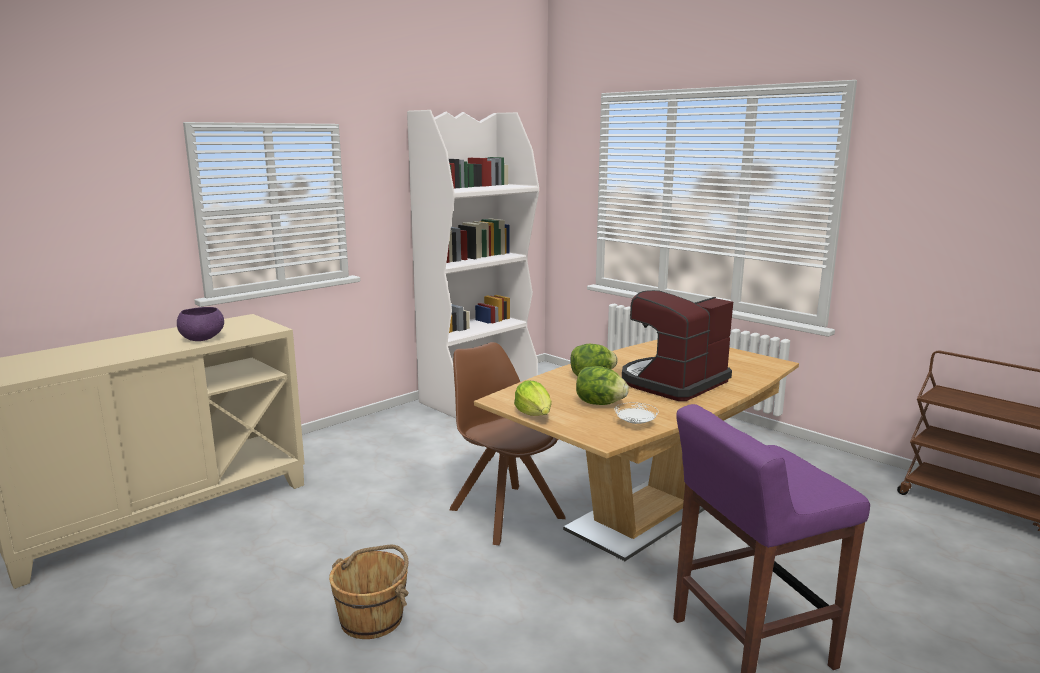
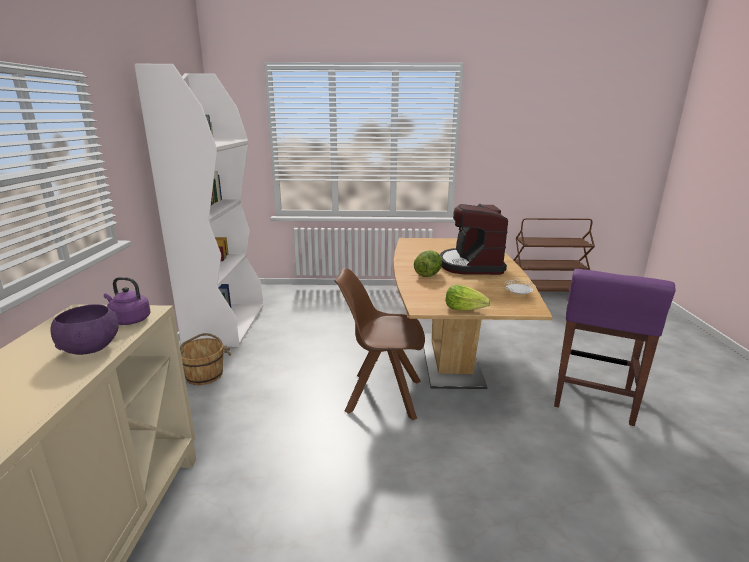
camera: 45 degrees left, 5 degrees up
(252, 330) = (129, 320): none -> purple kettle
(373, 618) = (435, 520): brown bucket -> brown bucket (204, 375)
(599, 403) = (474, 289): lettuce -> none

